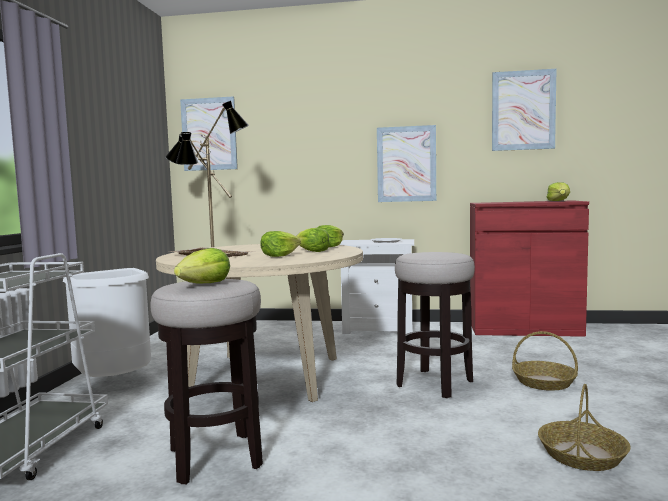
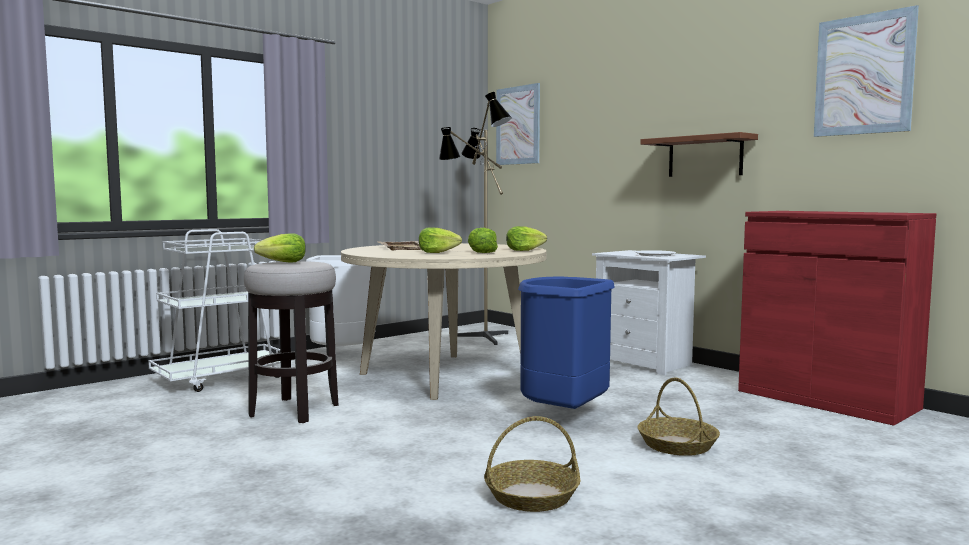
camera: 40 degrees right, 0 degrees up
(406, 164) = (705, 156): picture -> brown shelf
(435, 383) = (563, 416): stool -> blue trash can
(559, 201) = (888, 212): lettuce -> none

